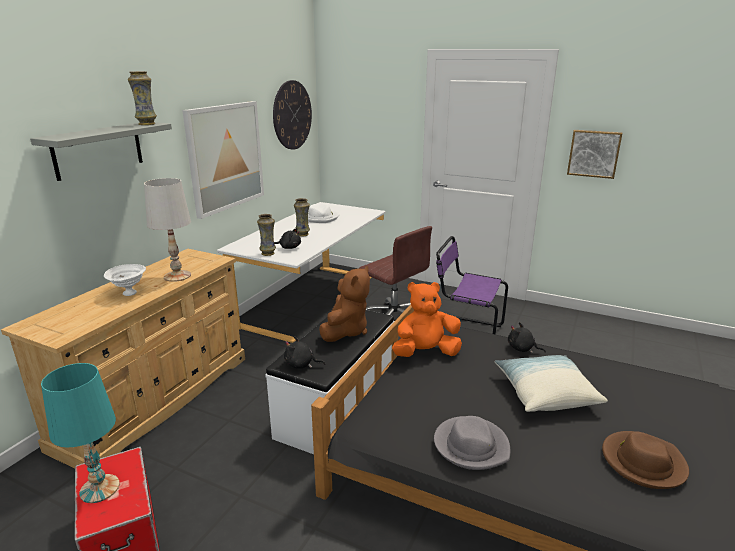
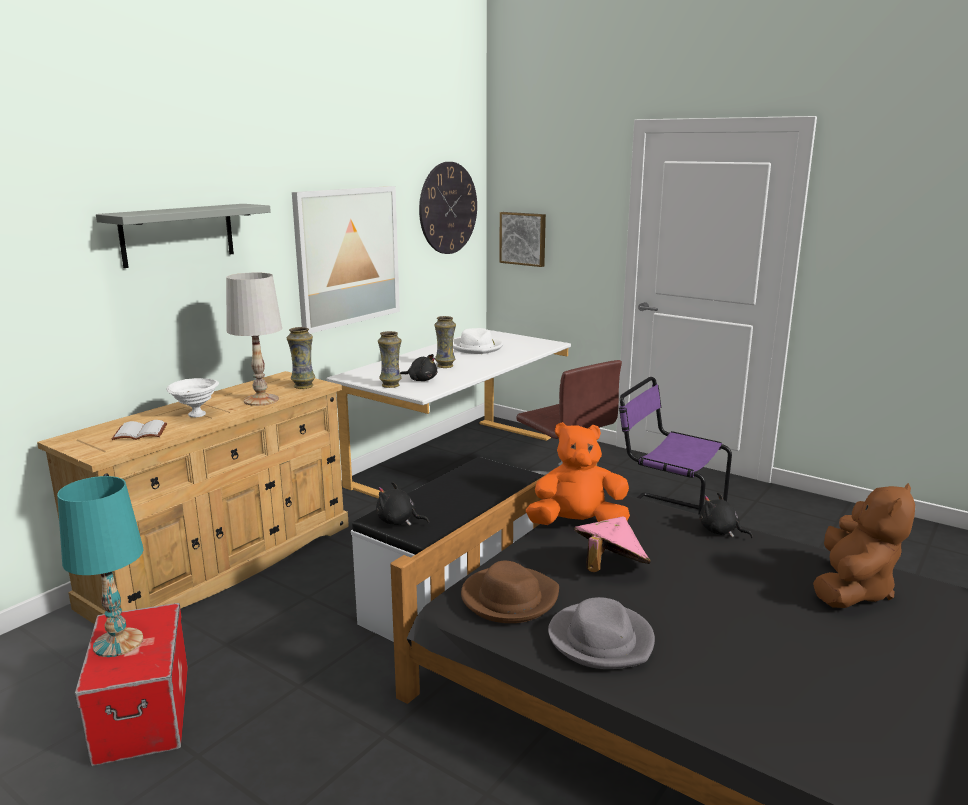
camera: 10 degrees right, 5 degrees down
(87, 314) = (139, 433): none -> white book
(146, 124) = (240, 205): vase -> vase (303, 386)
(346, 331) = (471, 487): brown plush toy -> brown plush toy (852, 590)
(458, 386) = (609, 568): none -> pink hat
(545, 394) = (733, 589): pillow -> none
(594, 153) = (870, 265): picture -> picture (523, 238)
(643, 462) = (849, 686): brown hat -> brown hat (509, 598)

